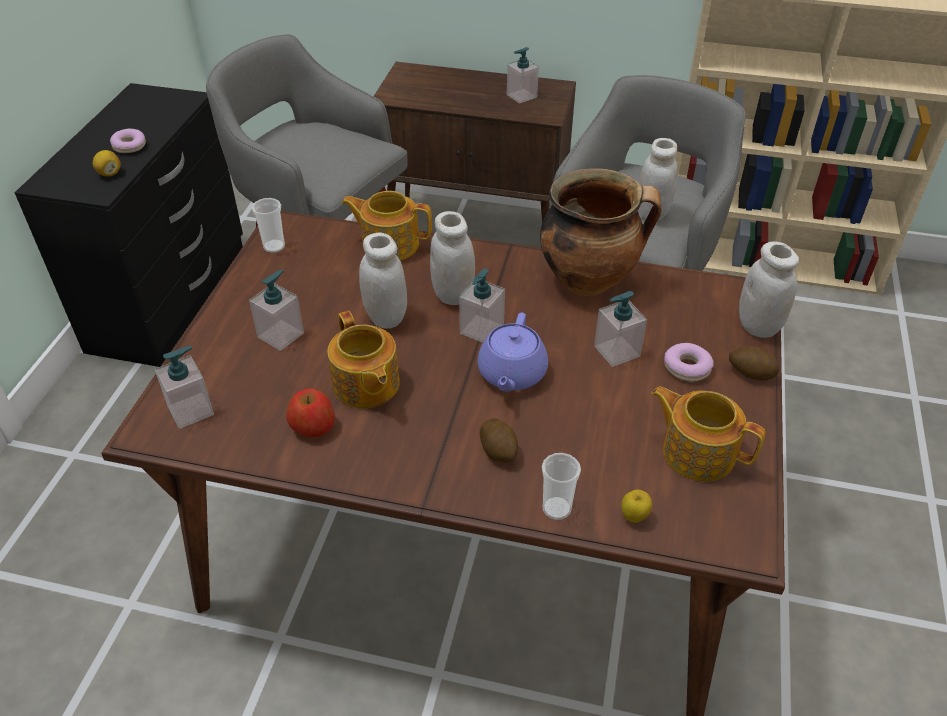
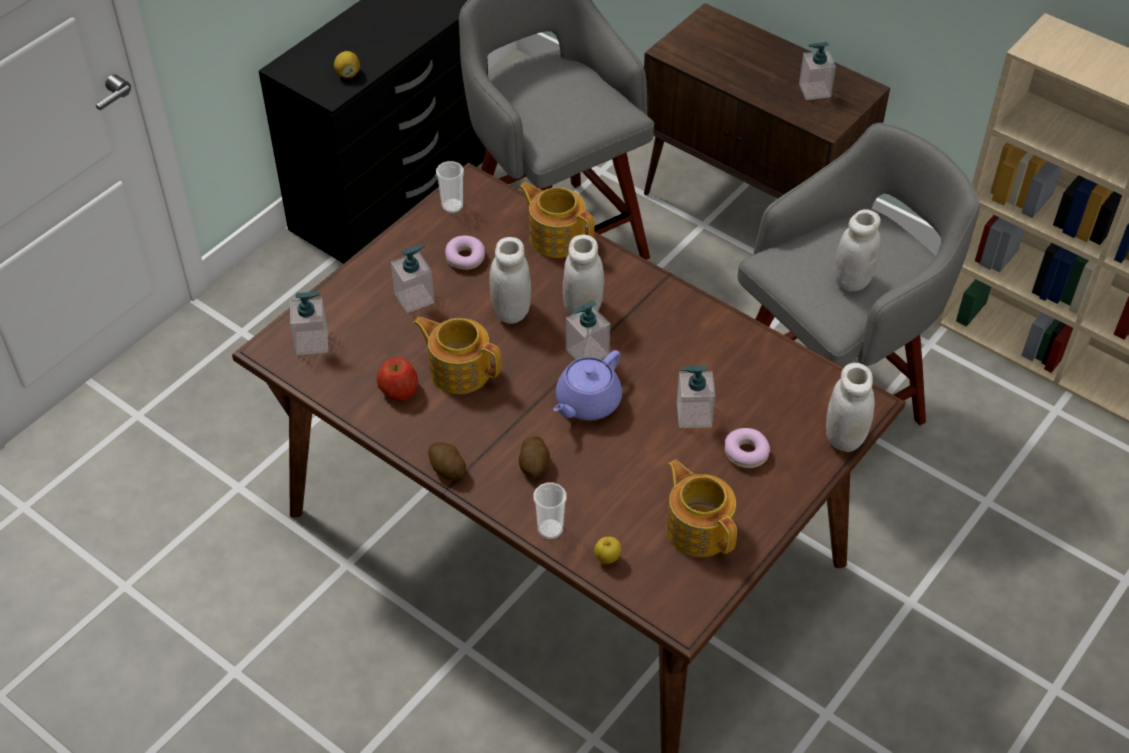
camera: 25 degrees right, 5 degrees up
(129, 146) = (378, 46): donut -> donut (465, 258)
(365, 385) = (459, 369): teapot -> teapot turned 120 degrees clockwise
(590, 280) = (718, 336): cooking pot -> none
(750, 373) = (800, 479): potato -> potato (447, 469)

